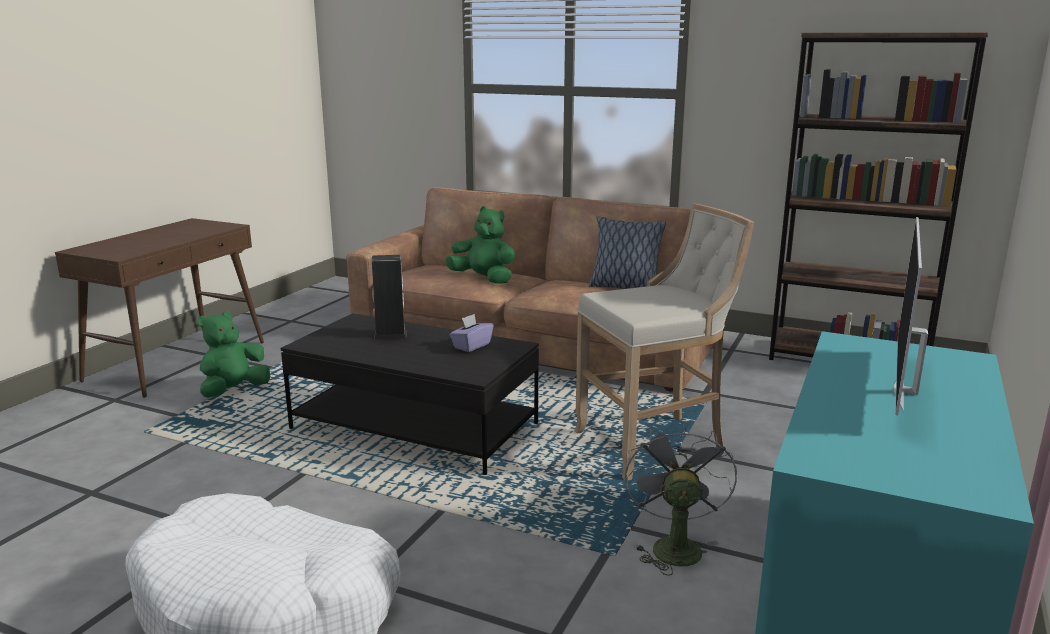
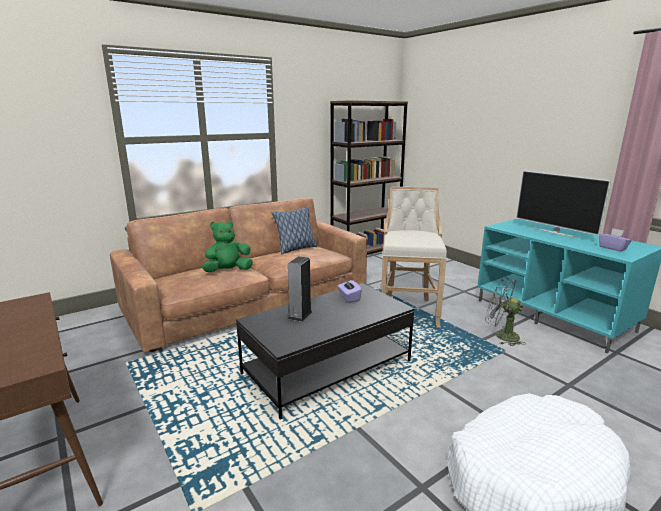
camera: 60 degrees left, 0 degrees up
(234, 391) = (168, 437): green plush toy -> none
(872, 451) = (612, 248): none -> purple tissue box

